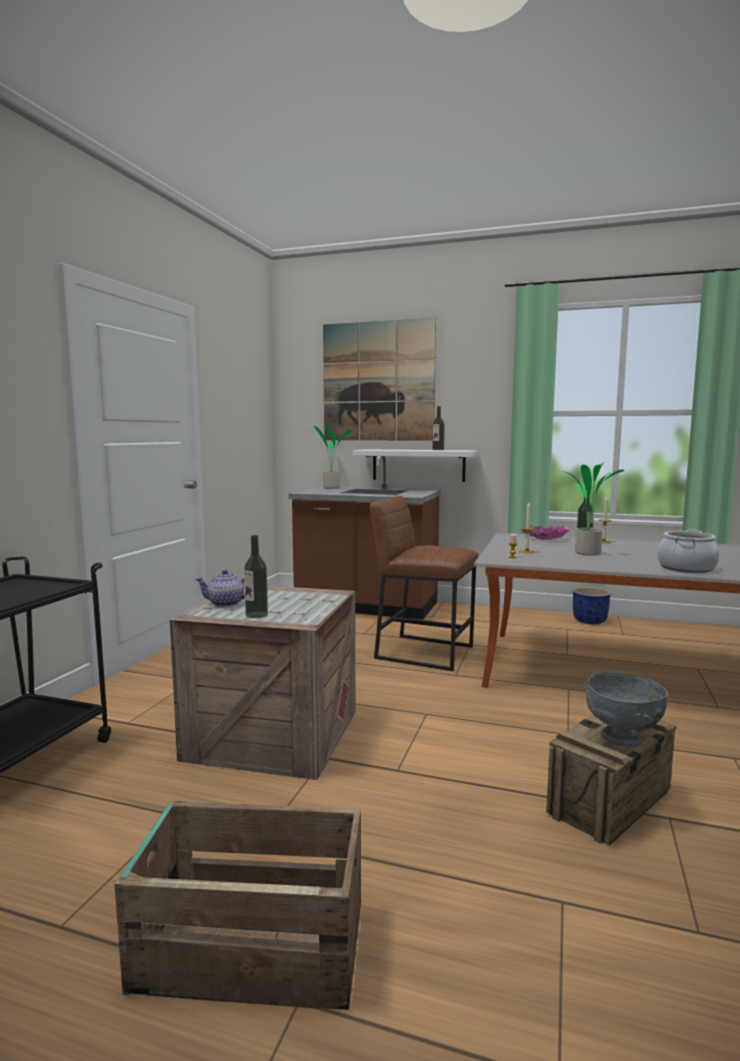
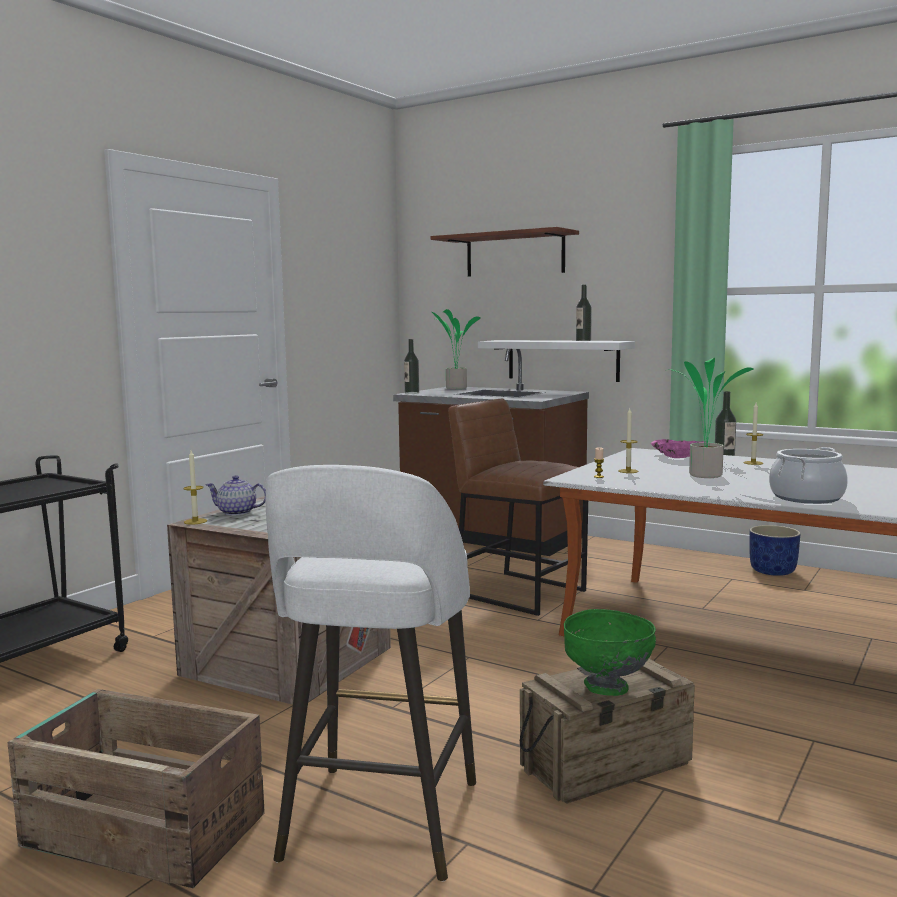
camera: 15 degrees right, 0 degrees up
(195, 615) = (195, 521): none -> candle
(256, 615) = (254, 524): bottle -> bottle (411, 393)
(378, 381) = (514, 254): picture -> shelf
(472, 895) = (379, 824): none -> white stool
(622, 739) = (607, 688): grey bowl -> green bowl

